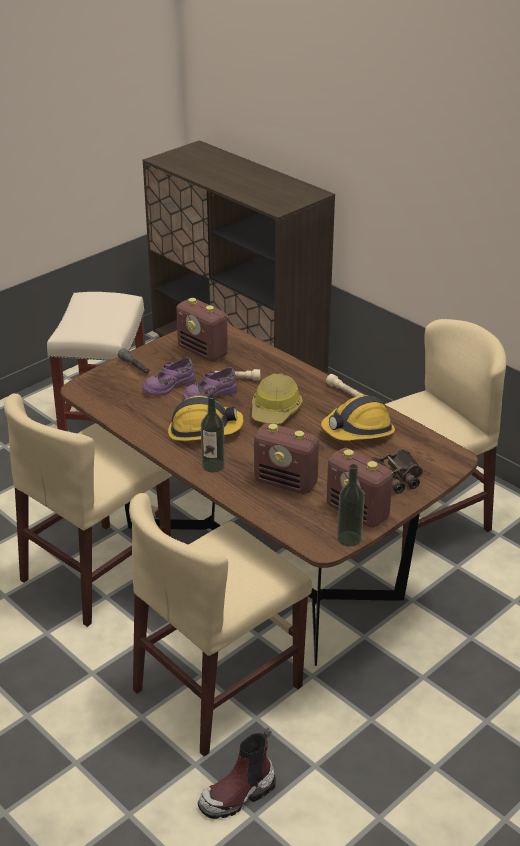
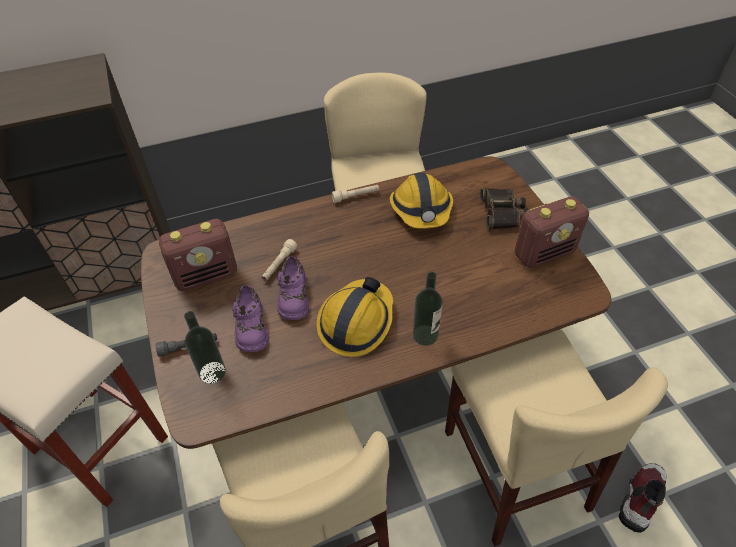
camera: 65 degrees left, 15 degrees up
(238, 795) = (640, 498): boot -> boot turned 135 degrees counterclockwise
(276, 410) = (355, 254): hard hat -> none
(286, 483) = (480, 287): radio -> none
(349, 538) = (580, 272): bottle -> bottle (212, 372)

